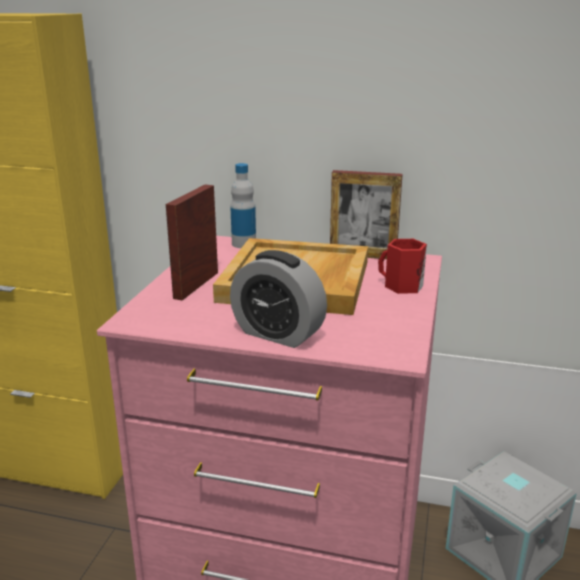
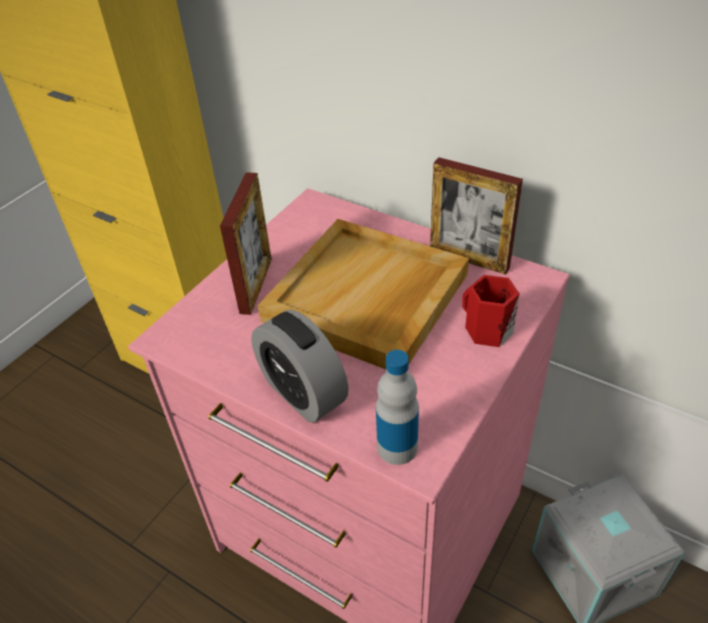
camera: 20 degrees right, 20 degrees up
(196, 285) = (256, 285): picture frame -> picture frame turned 150 degrees clockwise
(244, 244) = (341, 214): bottle -> bottle (397, 447)

